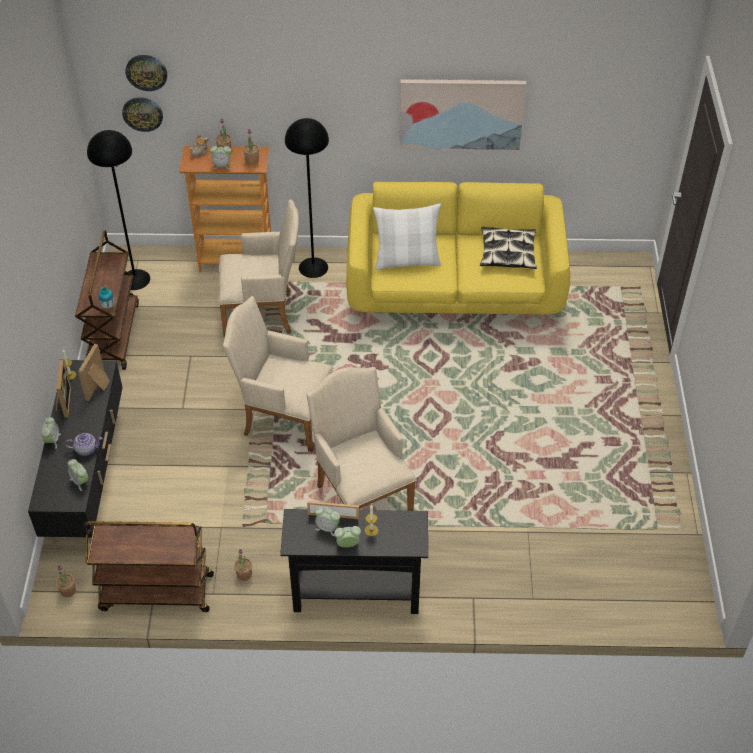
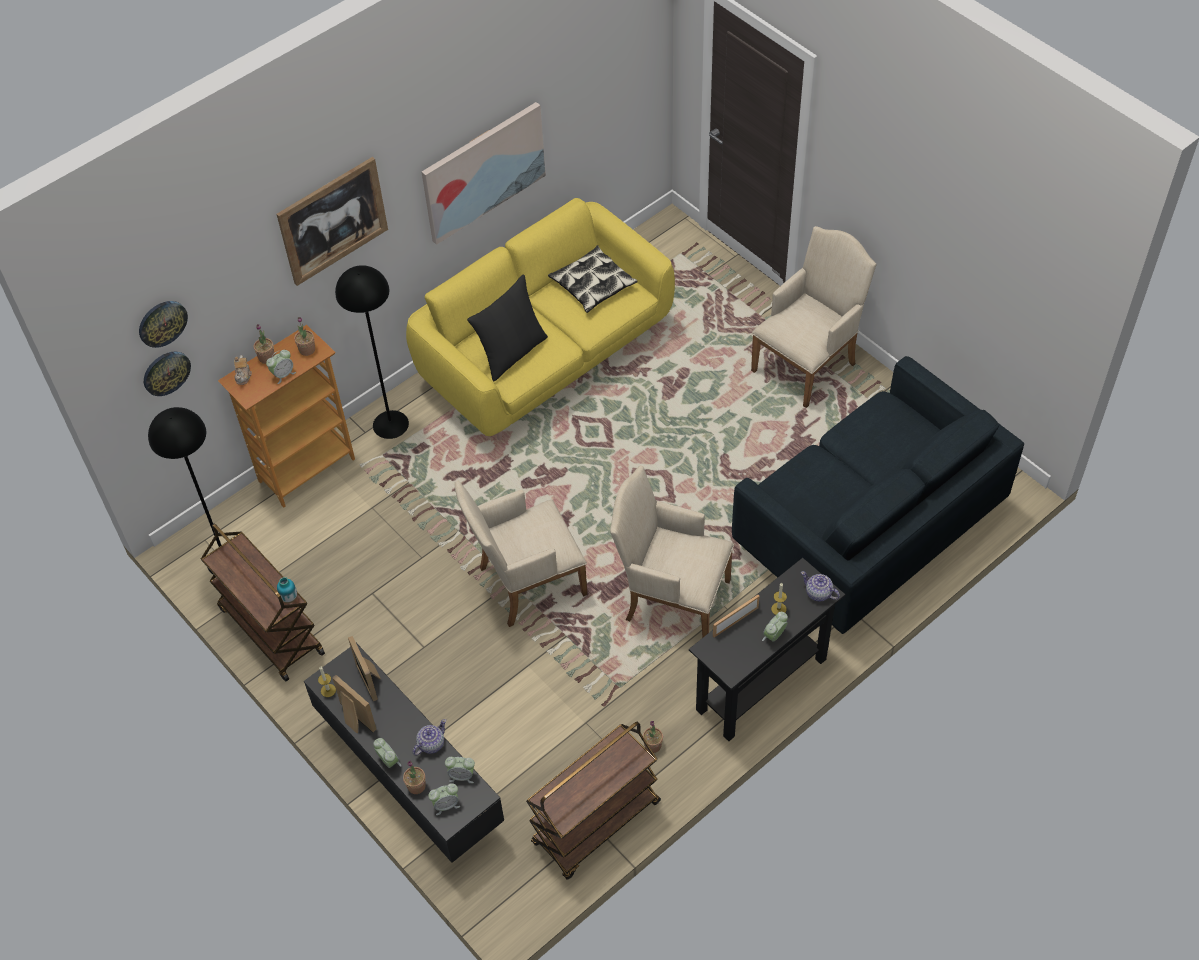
camera: 40 degrees left, 5 degrees up
(68, 591) = (517, 889): potted plant -> potted plant (416, 786)
(263, 313) = (394, 501): beige armchair -> beige armchair (808, 363)
(310, 75) = (333, 220): none -> picture
(327, 528) = (742, 635): alarm clock -> alarm clock (446, 805)
(407, 261) = (512, 353): white pillow -> black pillow
(410, 542) = (818, 593): none -> teapot
(546, 552) = (866, 529): none -> blue sofa

